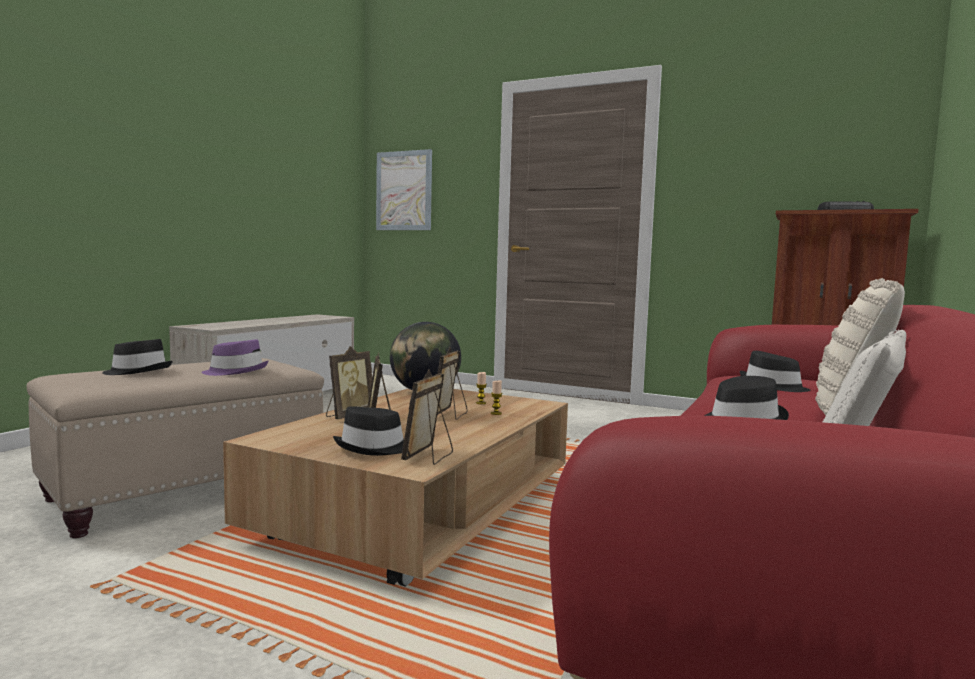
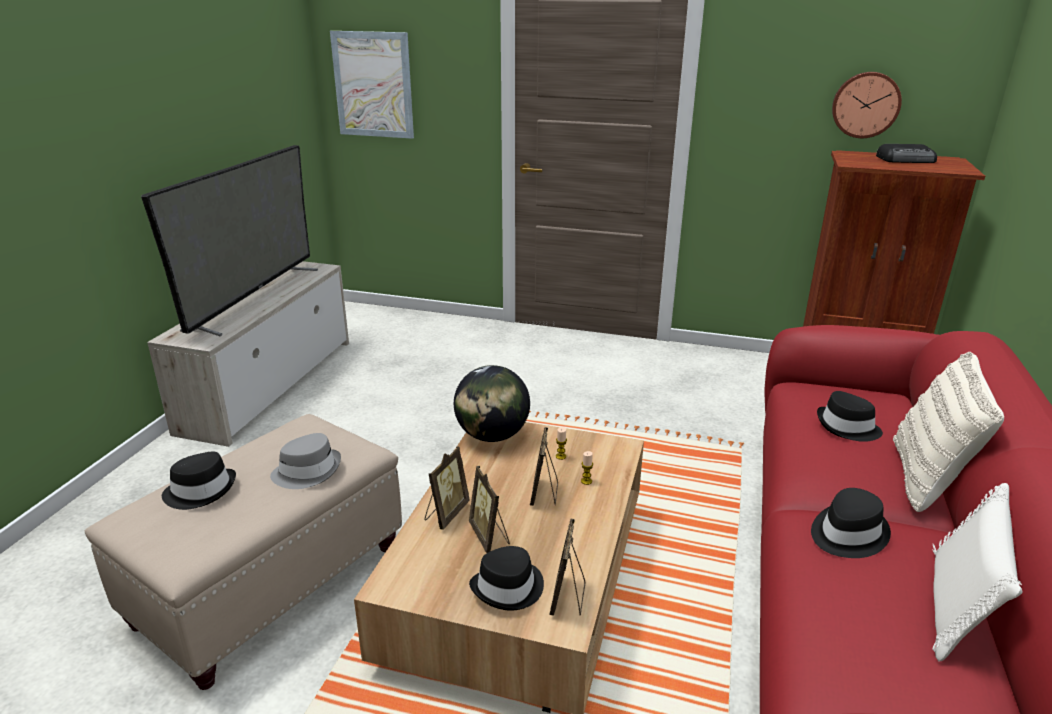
camera: 10 degrees left, 20 degrees up
(236, 372) = (307, 471): purple hat -> grey hat
(271, 320) = (254, 298): none -> television
(805, 177) = (865, 104): none -> wall clock

